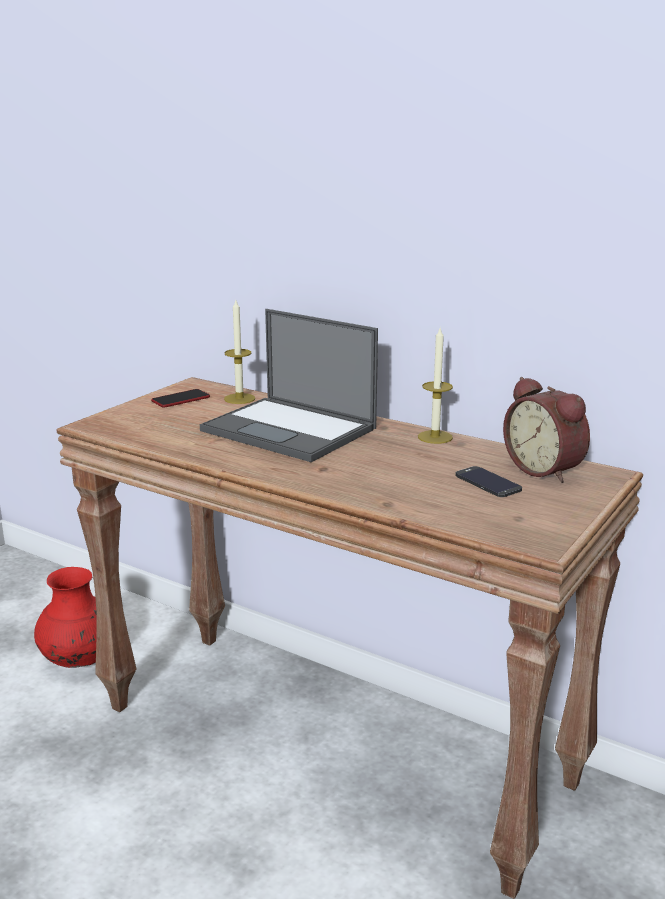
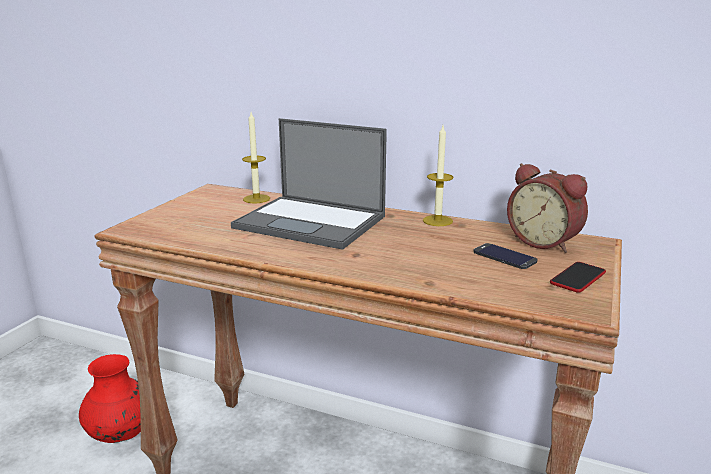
camera: 10 degrees left, 0 degrees up
(181, 399) = (204, 202): phone -> phone (578, 278)

